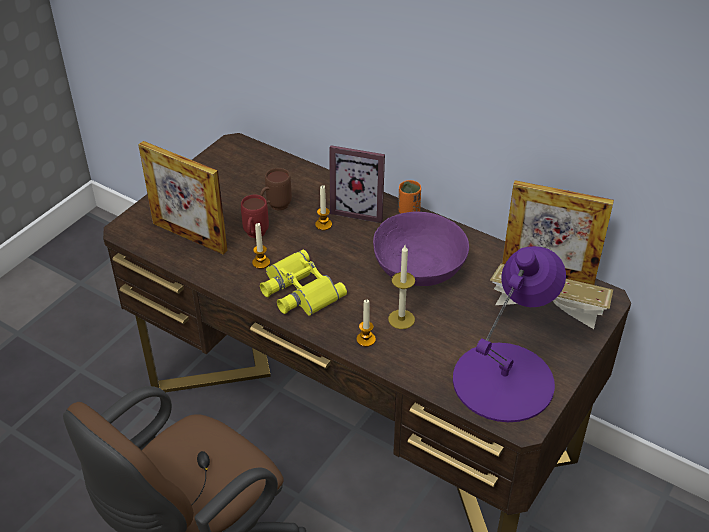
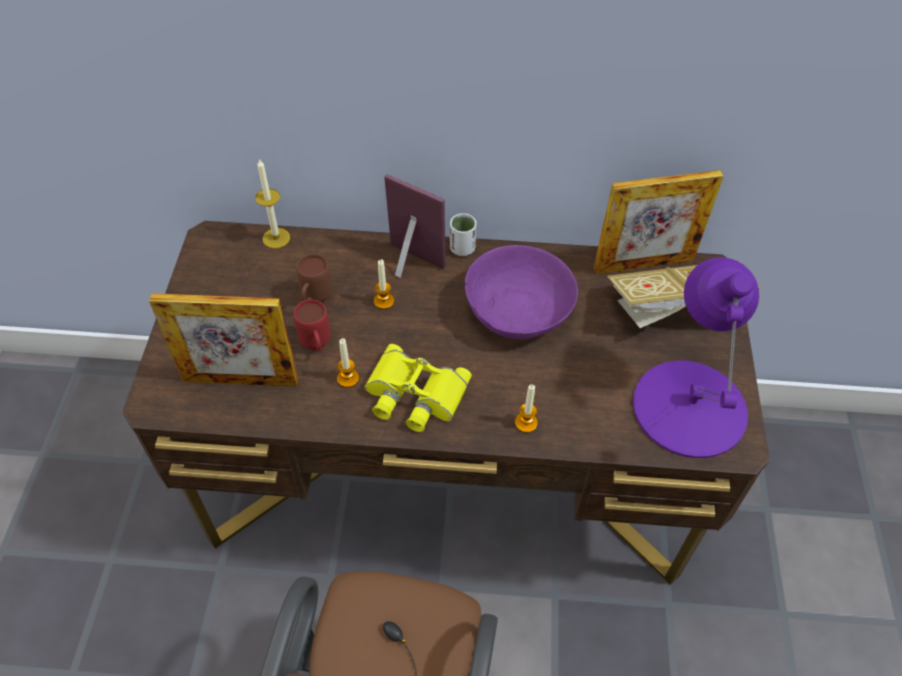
camera: 30 degrees left, 10 degrees up
(359, 209) = (409, 265): picture frame -> picture frame turned 135 degrees counterclockwise
(401, 319) = (544, 381): candle -> candle (276, 238)
(409, 211) = (462, 248): orange cup -> white cup

